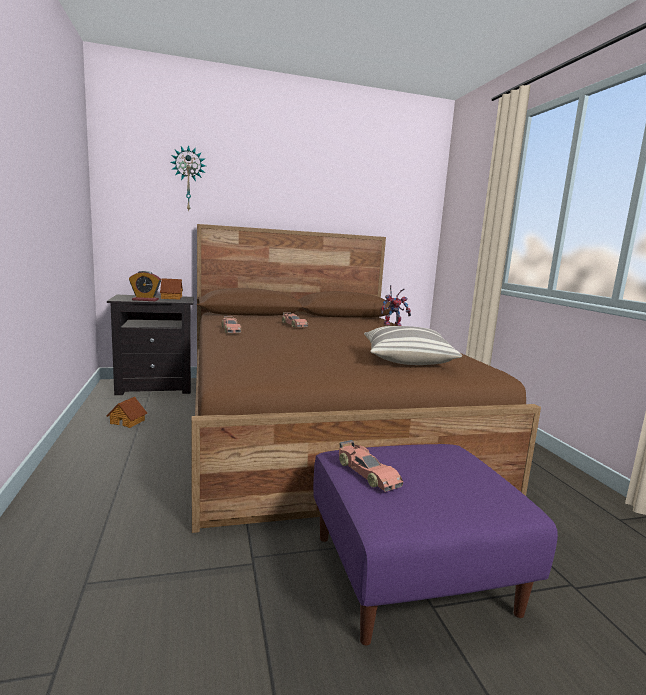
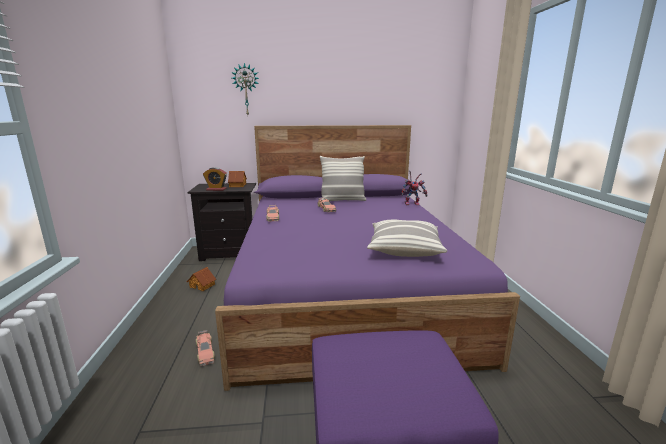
camera: 10 degrees right, 5 degrees up
(308, 319) = (342, 200): none -> pillow
(318, 423) = (346, 288): brown bed -> purple bed
(367, 473) = (343, 364): toy car -> toy car (205, 352)

